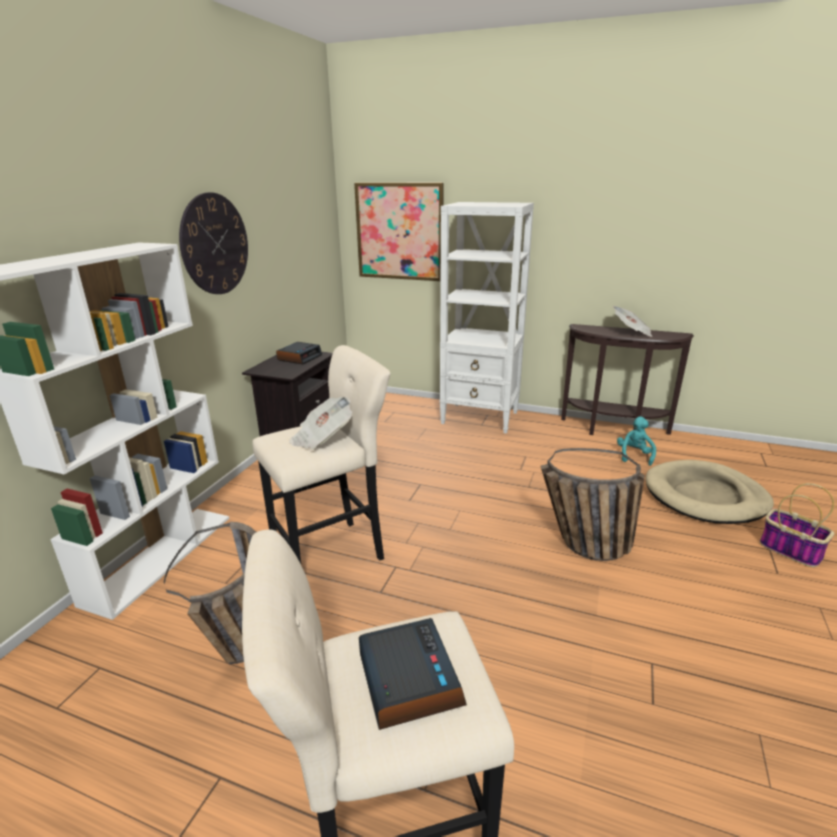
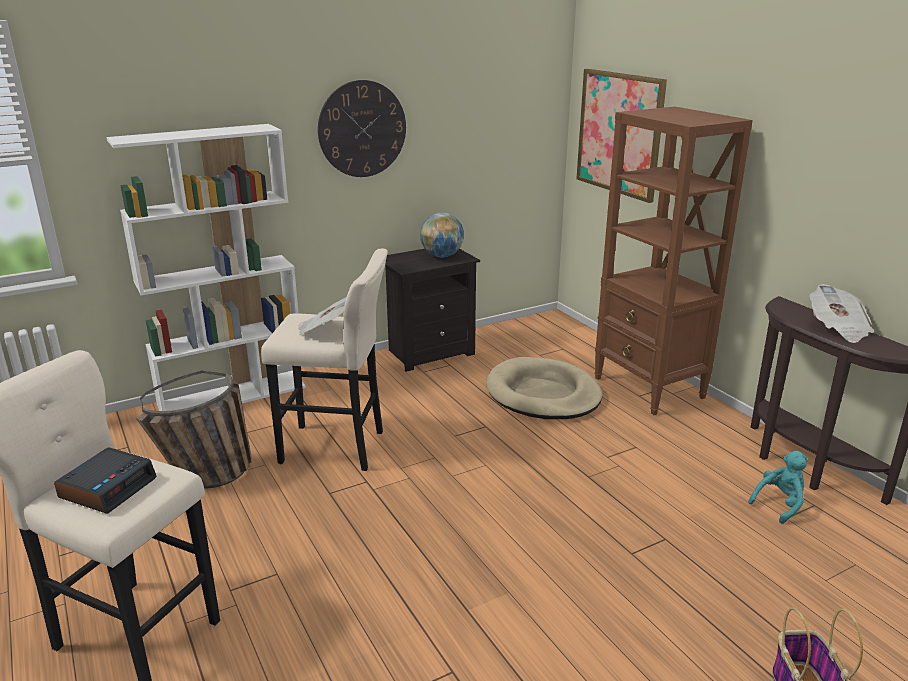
camera: 40 degrees right, 0 degrees up
(299, 357) = (442, 256): alarm clock -> globe
(480, 418) = (649, 388): white bookcase -> brown bookcase
(582, 547) = (550, 554): basket -> none
(705, 496) = (796, 588): beige dog bed -> beige dog bed (543, 394)

